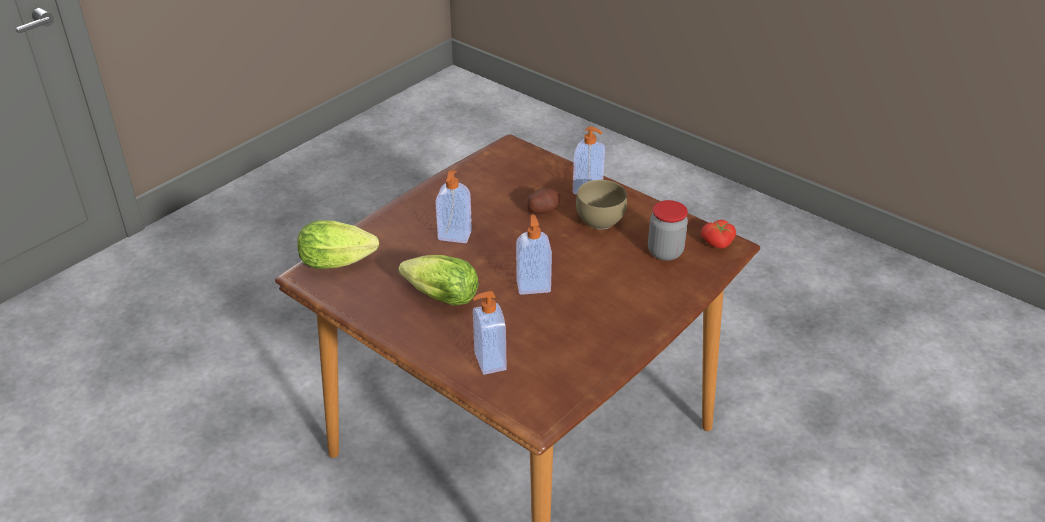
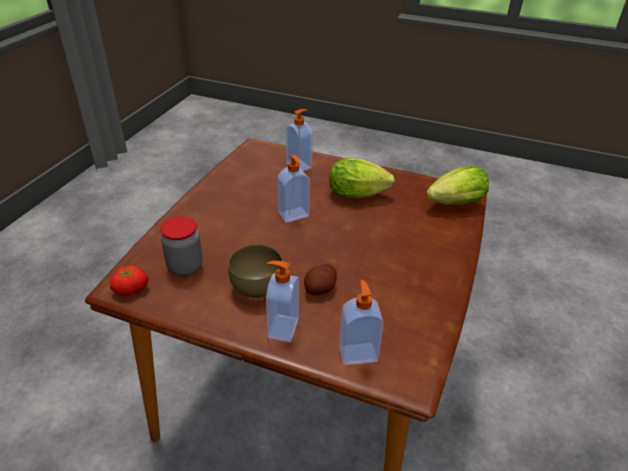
camera: 160 degrees right, 0 degrees up
(454, 236) = (385, 243): soap dispenser -> soap dispenser (357, 353)

